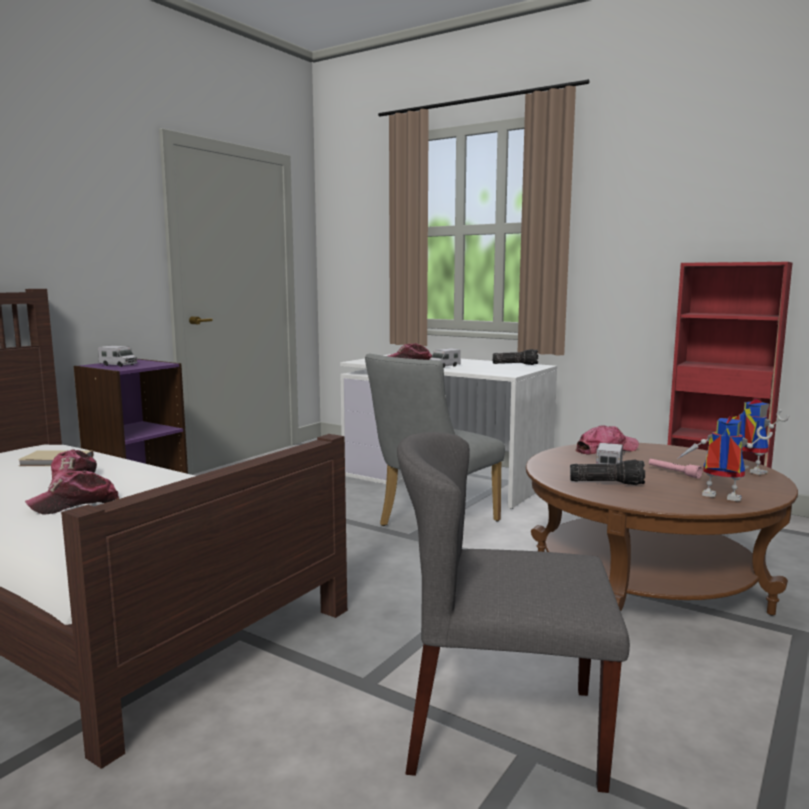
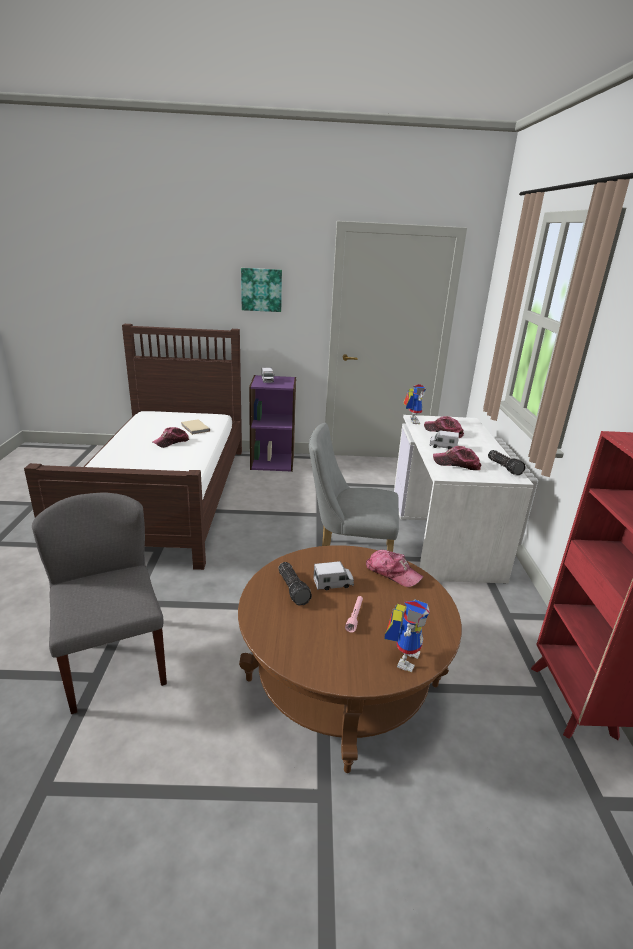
camera: 55 degrees right, 15 degrees up
(68, 222) = (261, 289): none -> picture
(75, 504) = (139, 455): cap -> cap (456, 464)
(717, 498) = (298, 648): toy robot -> toy robot (411, 421)

